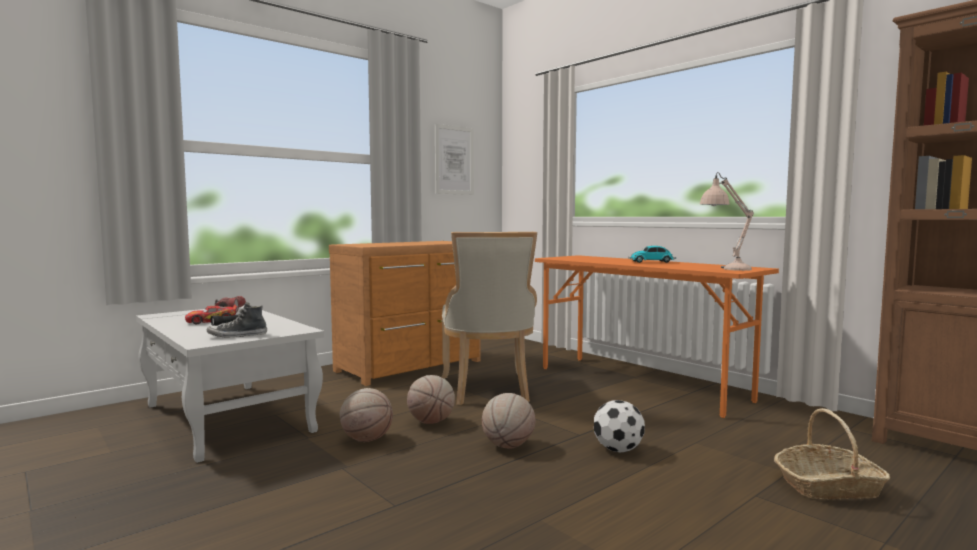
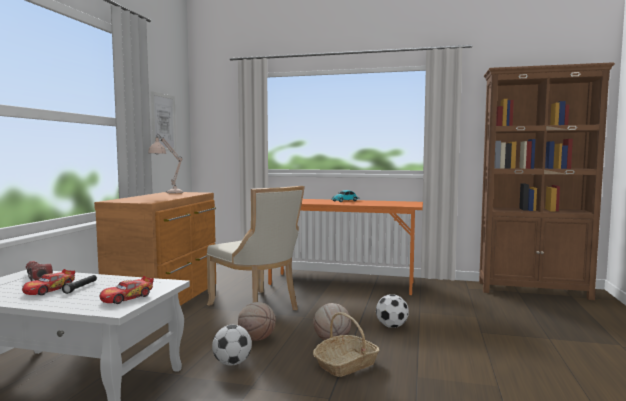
camera: 35 degrees left, 0 degrees up
(237, 335) = (127, 297): shoe -> toy car
(367, 439) = (232, 363): basketball -> football
(725, 269) = (404, 204): beige table lamp -> beige table lamp (167, 193)
(828, 486) = (499, 319): basket -> basket (346, 364)

